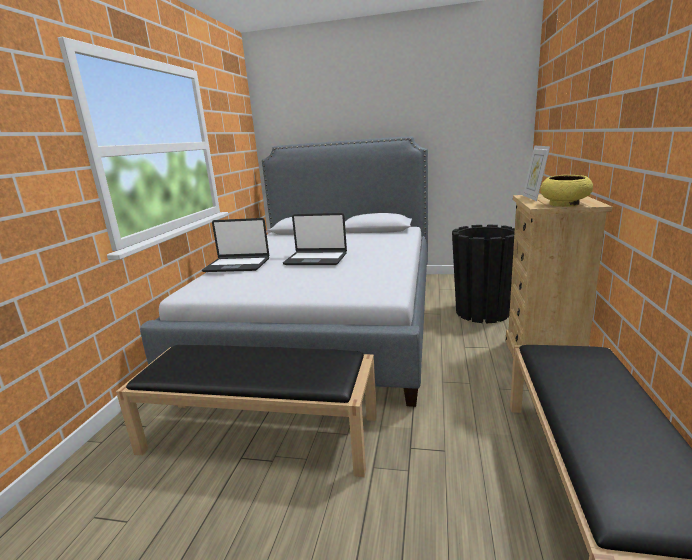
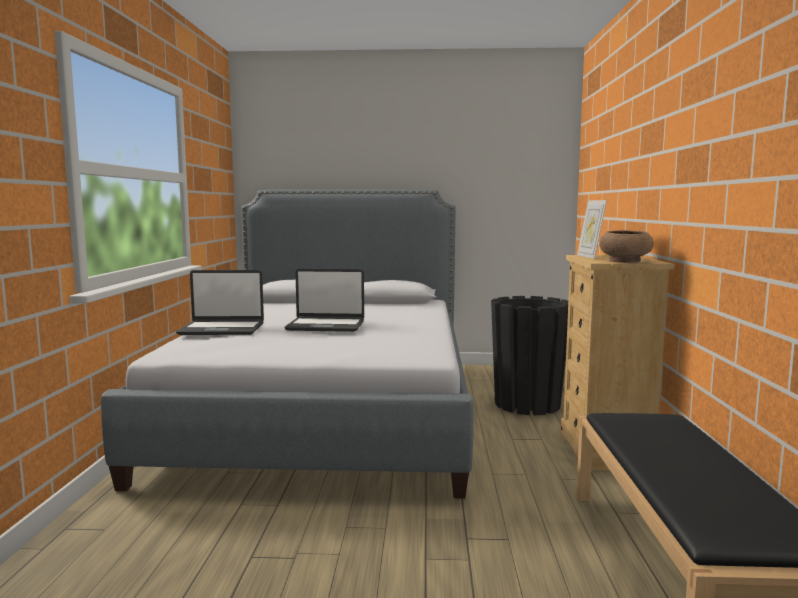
camera: 10 degrees left, 10 degrees down
(261, 433) = (272, 531): black bench -> none
(564, 204) = (625, 261): yellow bowl -> brown bowl

